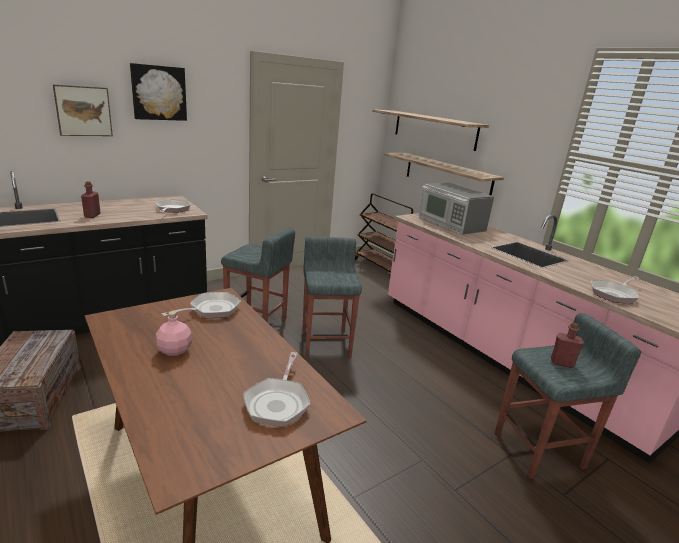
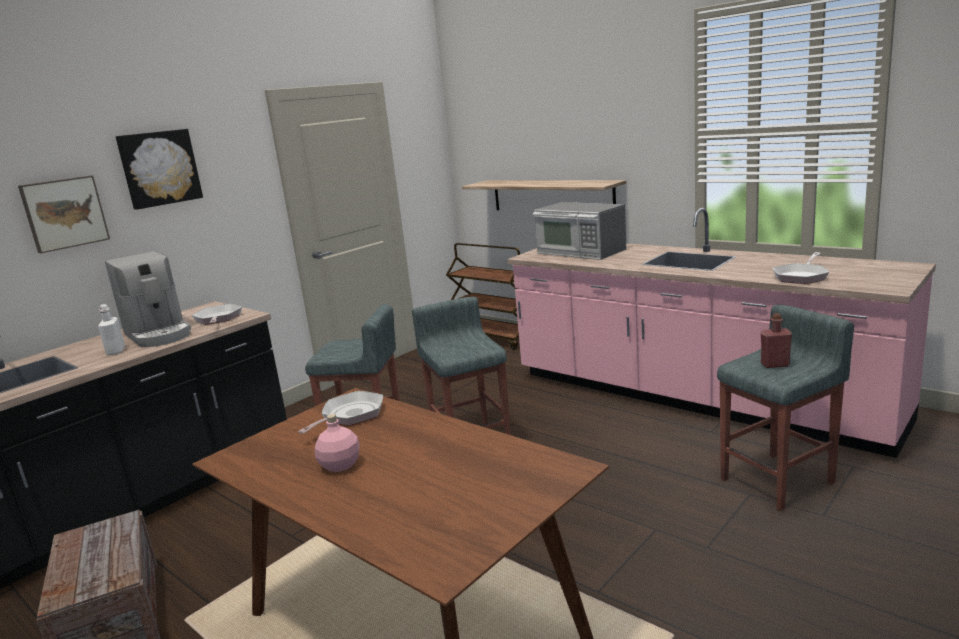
camera: 10 degrees left, 5 degrees down
(92, 215) = (116, 351): red bottle -> white bottle
(128, 210) = (159, 334): none -> coffee machine
(278, 402) = (501, 477): frying pan -> none
(434, 129) = (519, 142): shelf -> none

